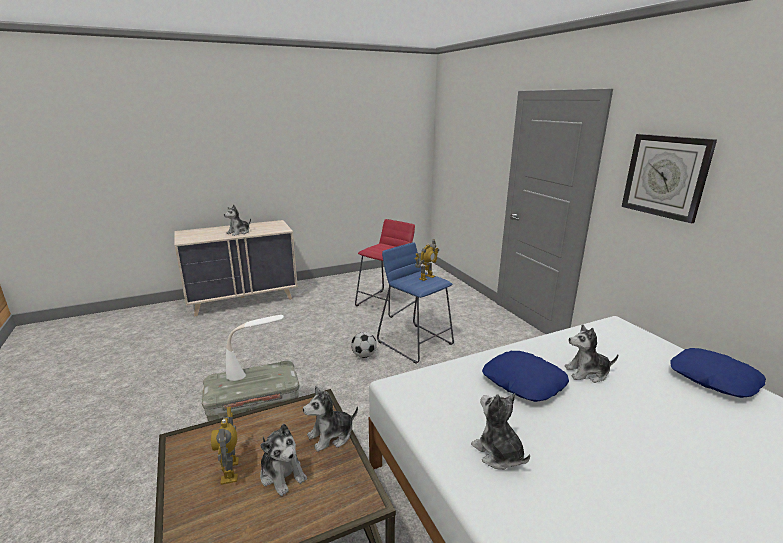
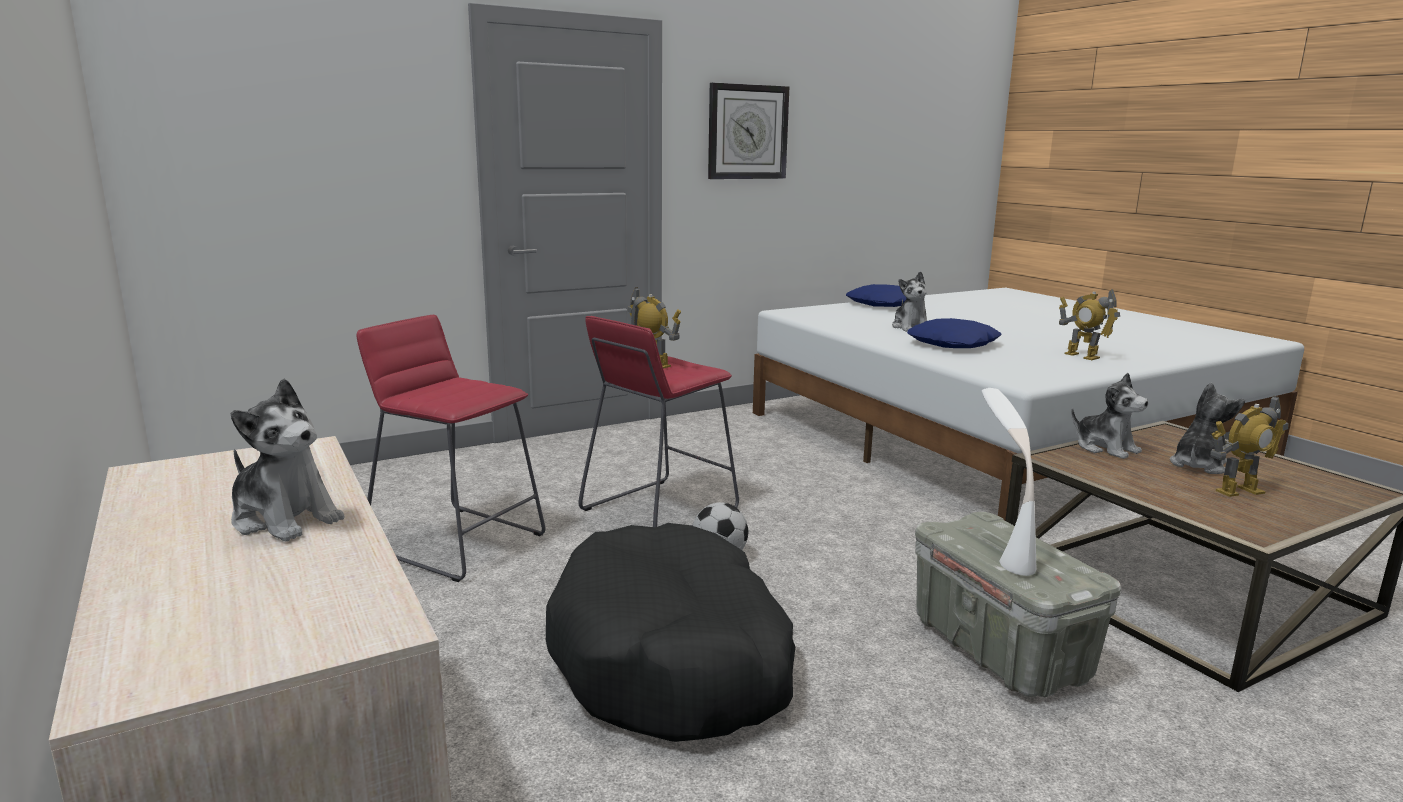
camera: 95 degrees left, 5 degrees down
(290, 342) = (673, 659): none -> black dog bed
(415, 343) = (659, 511): blue stool -> red stool
(498, 453) = (1081, 356): plush toy -> toy robot

